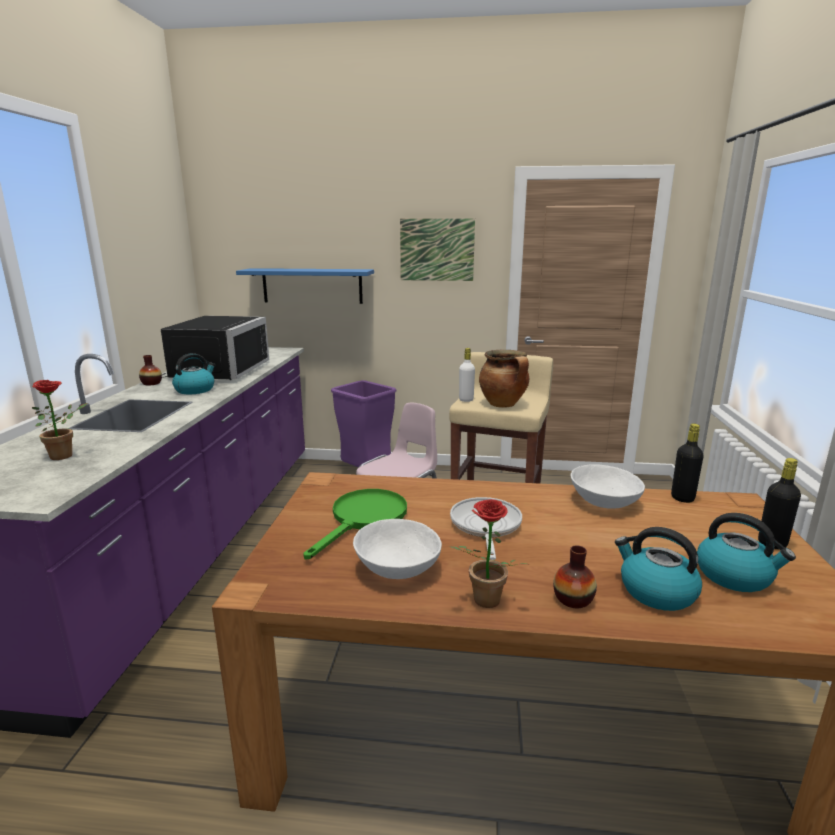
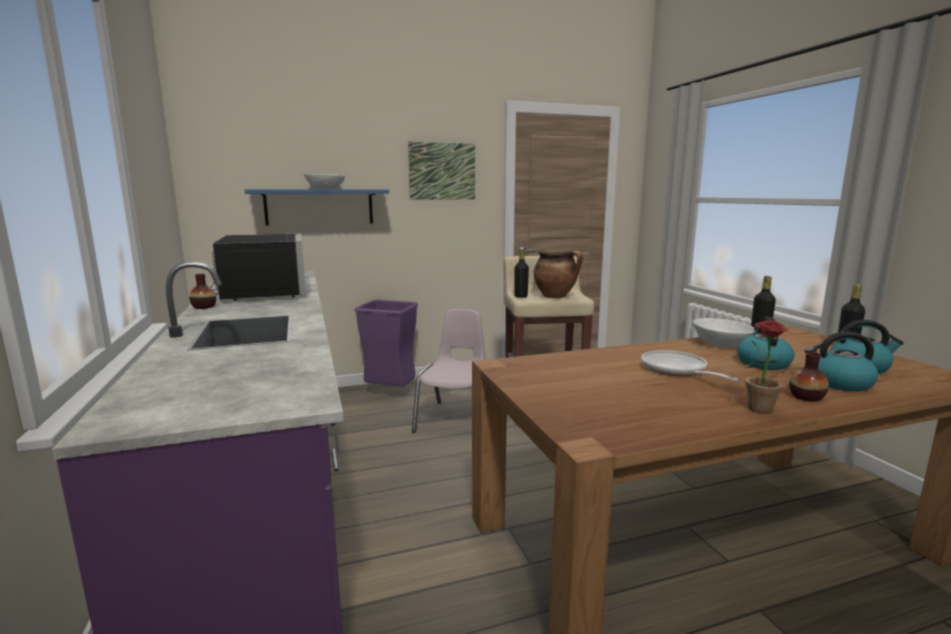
camera: 25 degrees left, 5 degrees down
(66, 455) = (244, 368): potted plant -> none
(195, 390) = (271, 307): kettle -> kettle (762, 363)
(364, 519) = (582, 382): green frying pan -> none
(396, 568) = (667, 405): white bowl -> white bowl (324, 189)
(466, 400) = (521, 296): white bottle -> black bottle

